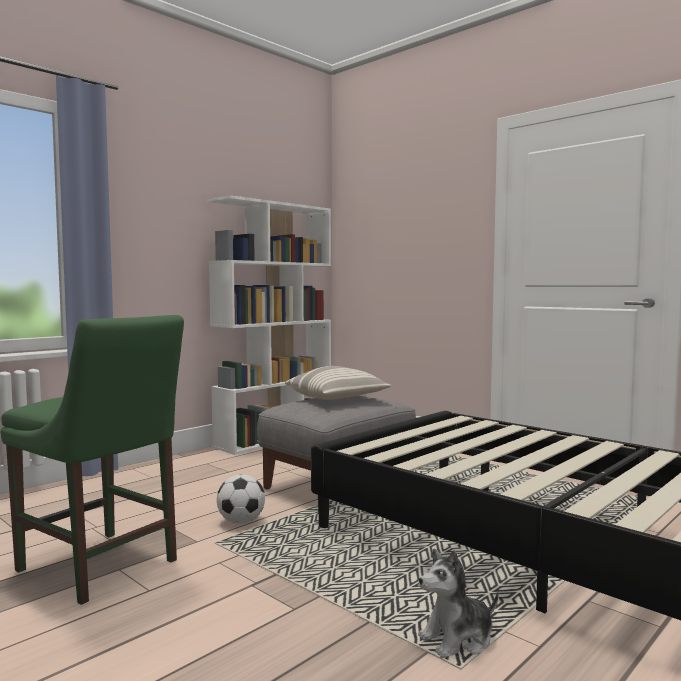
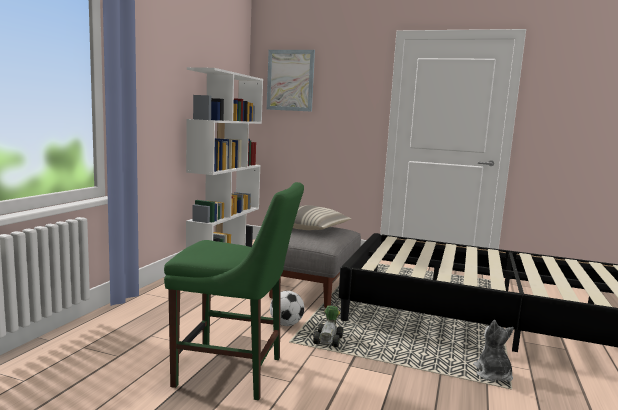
camera: 25 degrees left, 5 degrees up
(270, 548) = (329, 339): none -> toy car
(374, 208) = (290, 80): none -> picture
(458, 639) = (493, 374): plush toy -> plush toy turned 135 degrees clockwise

